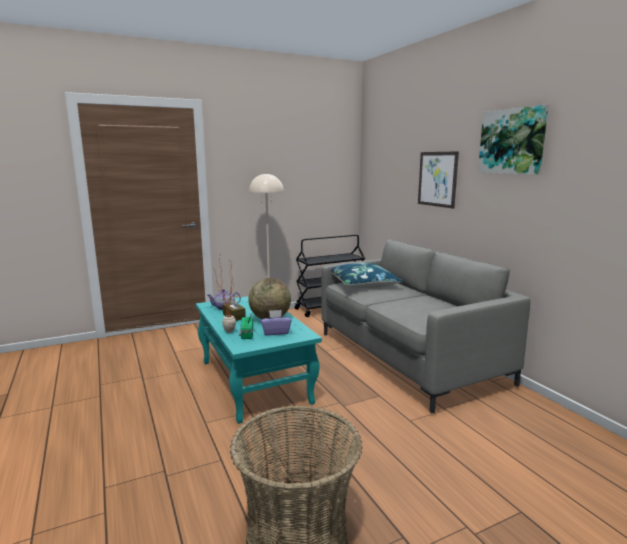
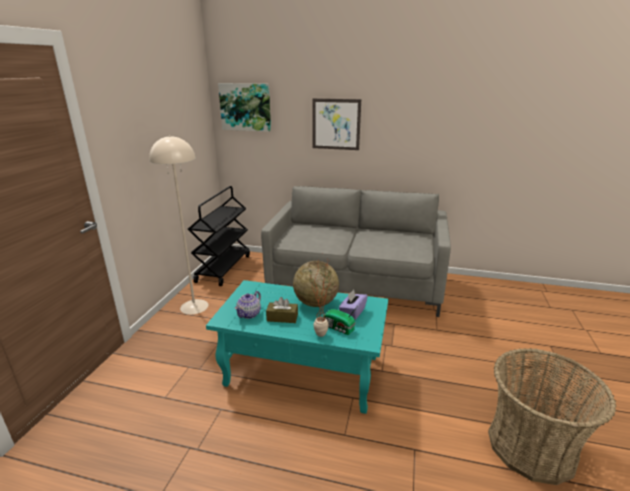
camera: 50 degrees left, 10 degrees up
(363, 284) = (304, 235): blue pillow -> none
(512, 141) = (420, 93): picture -> picture (245, 107)

